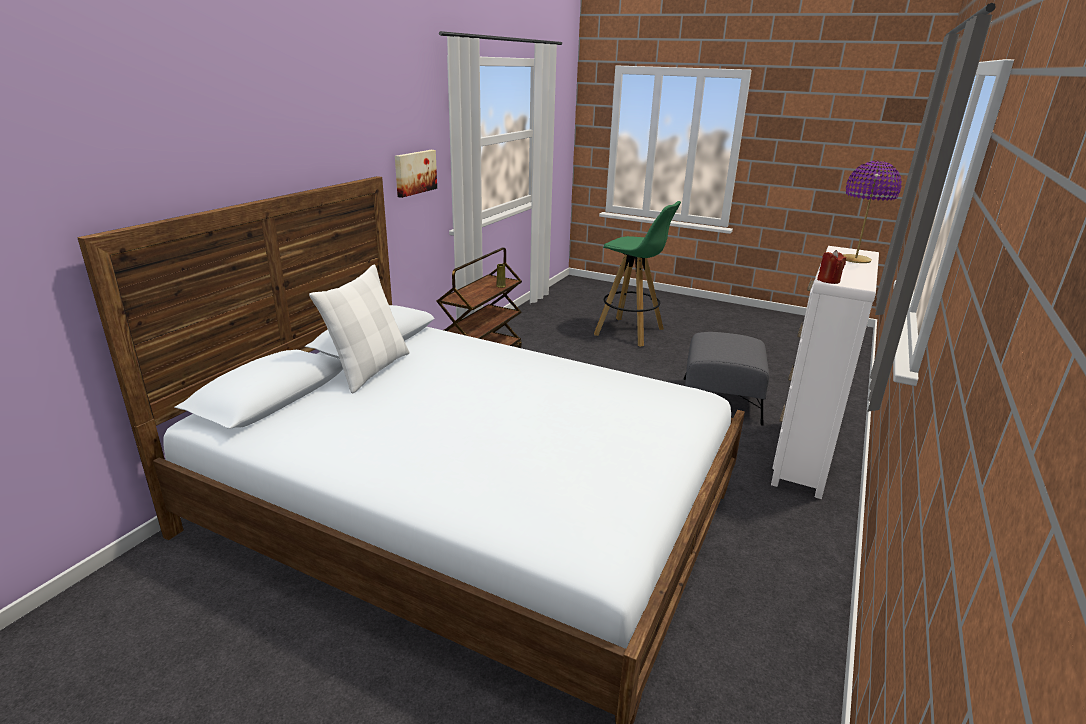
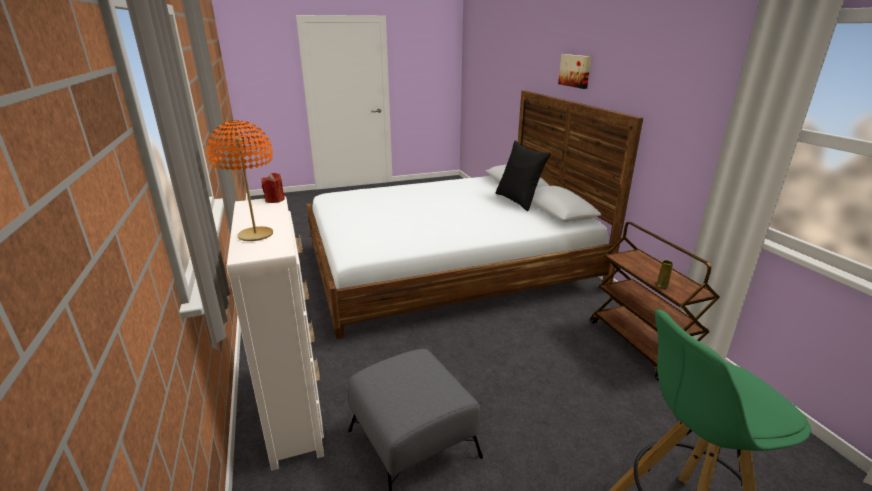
camera: 135 degrees right, 0 degrees up
(369, 370) = (518, 201): white pillow -> black pillow
(414, 172) = (697, 135): picture -> picture (575, 70)
(856, 260) = (255, 235): purple table lamp -> orange table lamp

